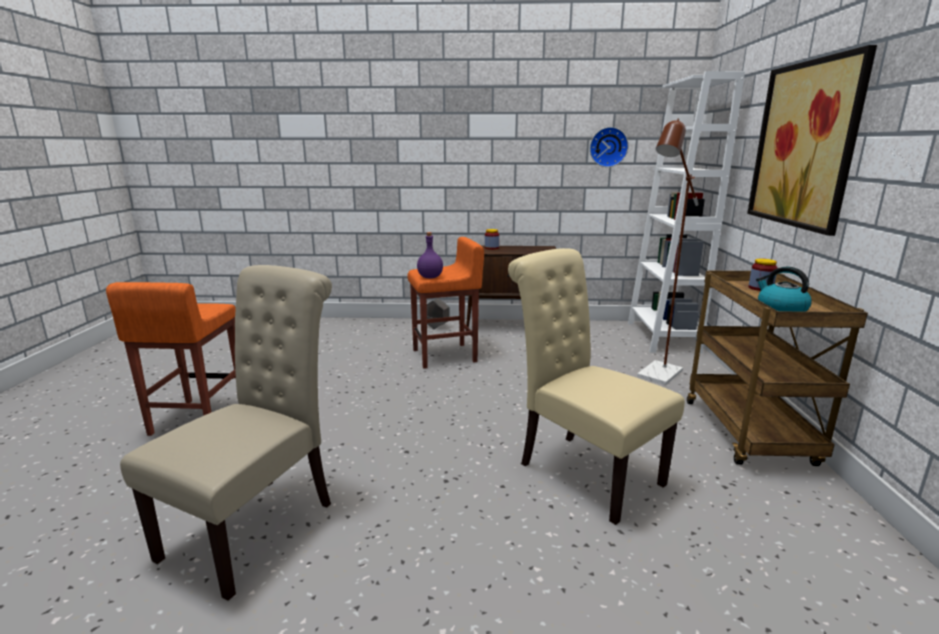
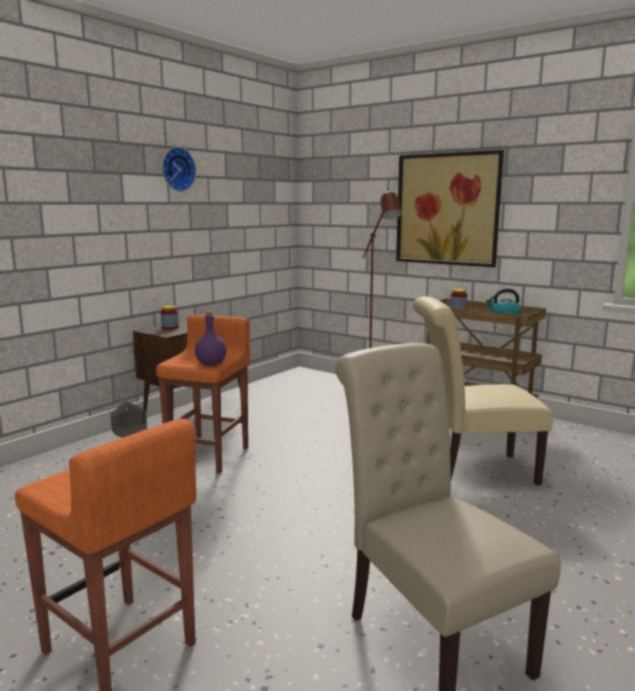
camera: 55 degrees left, 5 degrees down
(608, 147) = (242, 211): wall clock -> wall clock (177, 169)
(662, 337) = (317, 379): white bookcase -> none

